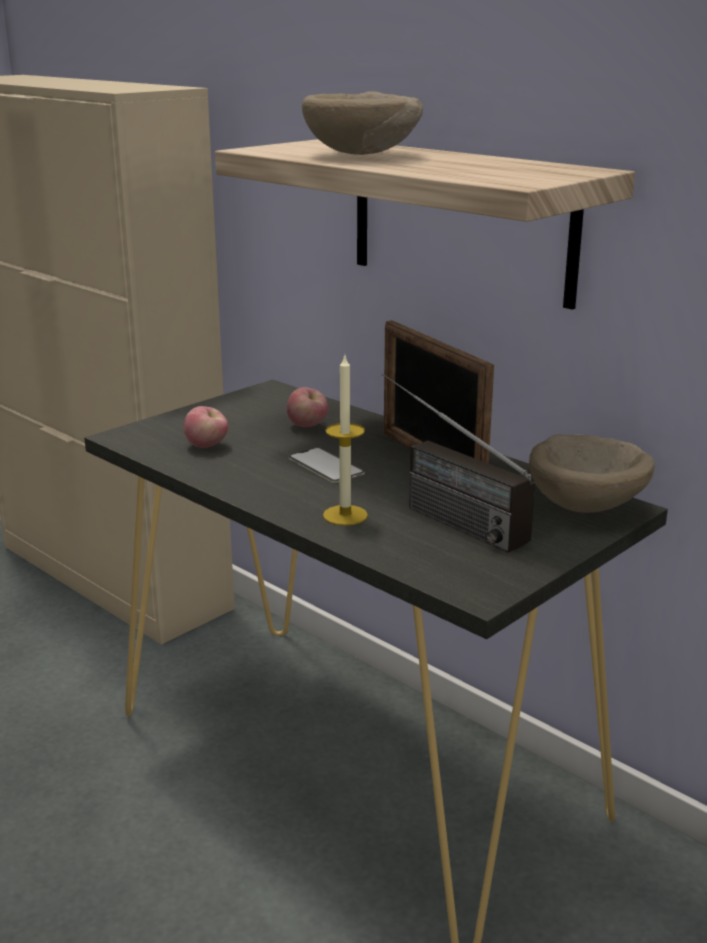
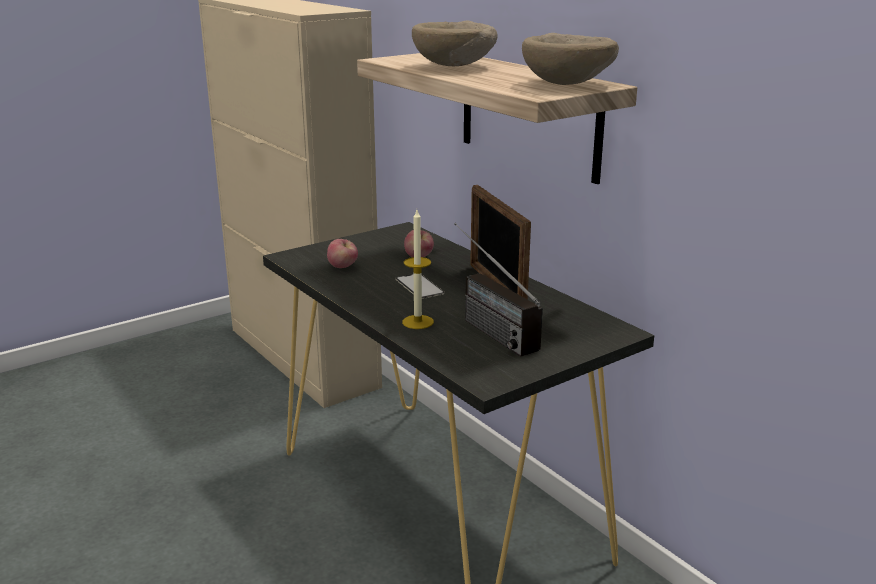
camera: 10 degrees right, 0 degrees up
(589, 506) = (596, 328): beige bowl -> beige bowl (569, 84)

